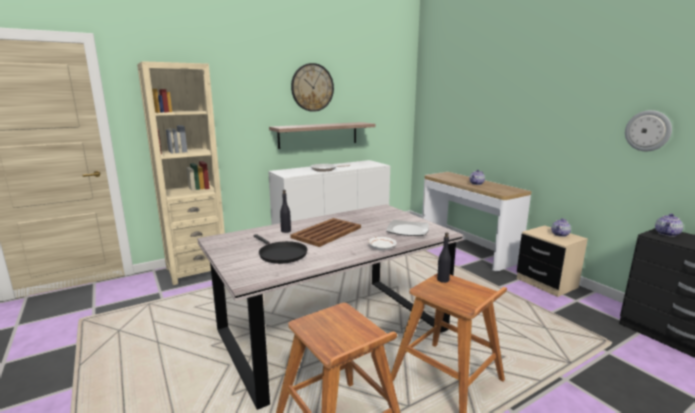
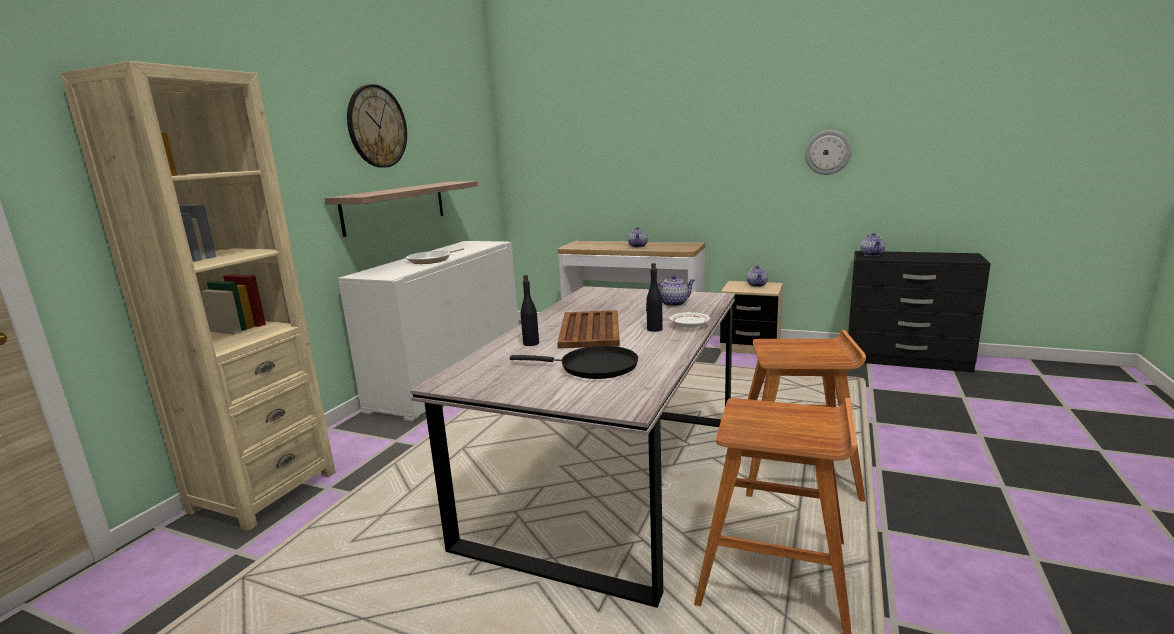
camera: 35 degrees left, 0 degrees up
(408, 230) = (674, 303): plate -> teapot
(443, 280) = (771, 345): black bottle -> black bottle (654, 329)

